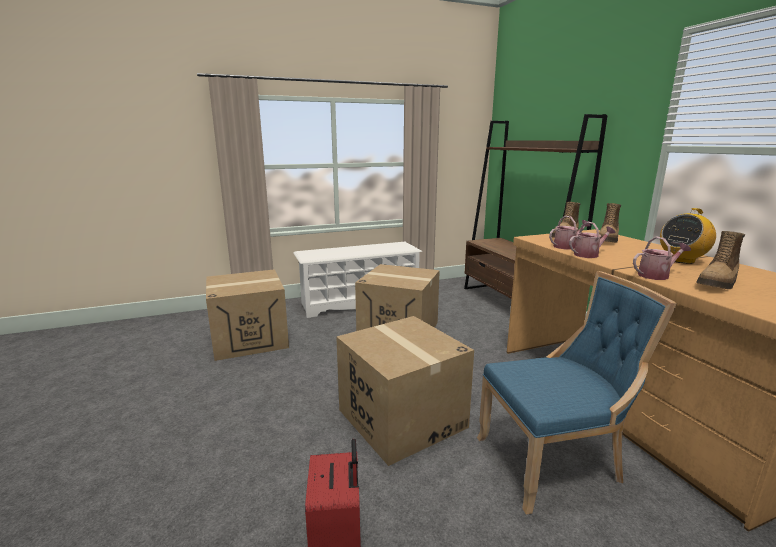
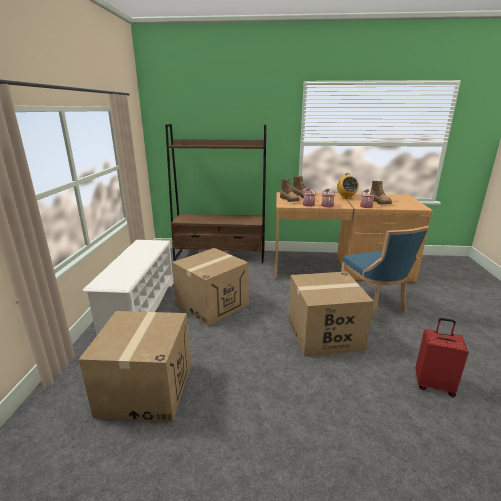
camera: 65 degrees left, 5 degrees up
(554, 462) = (374, 303): blue chair -> blue chair turned 150 degrees clockwise

